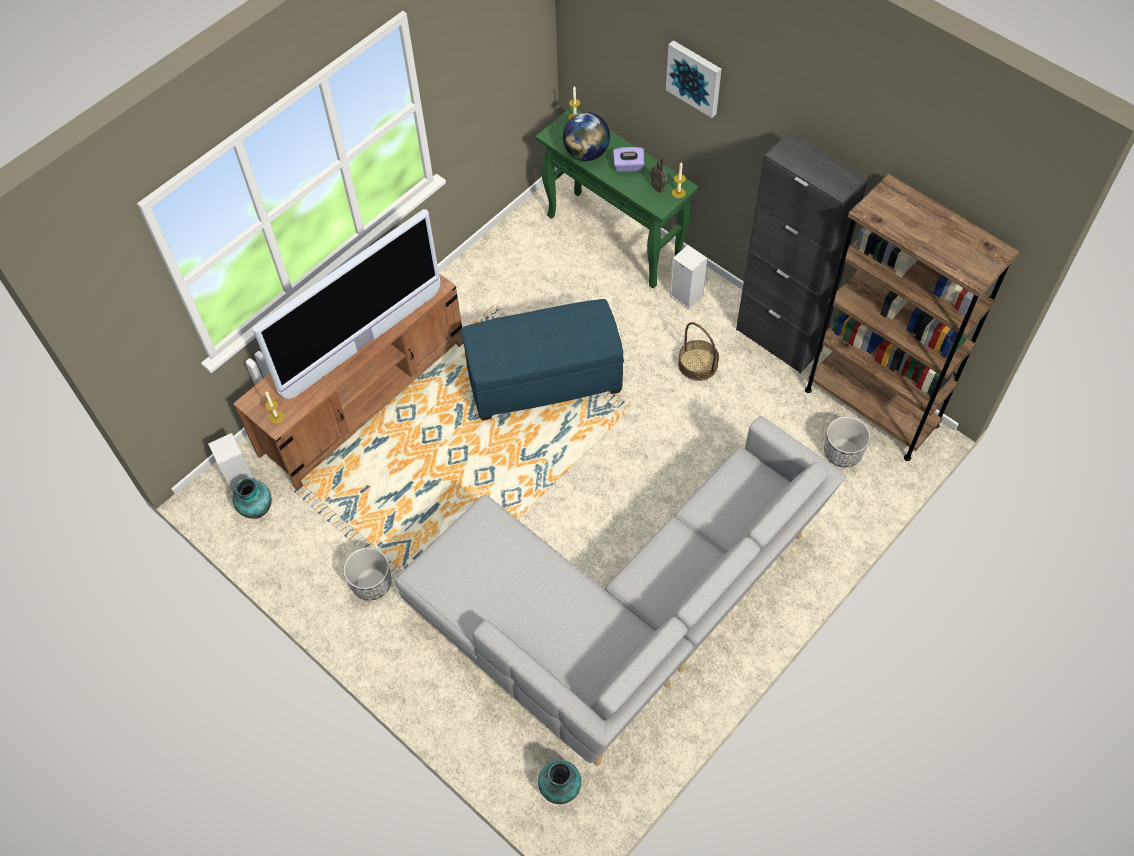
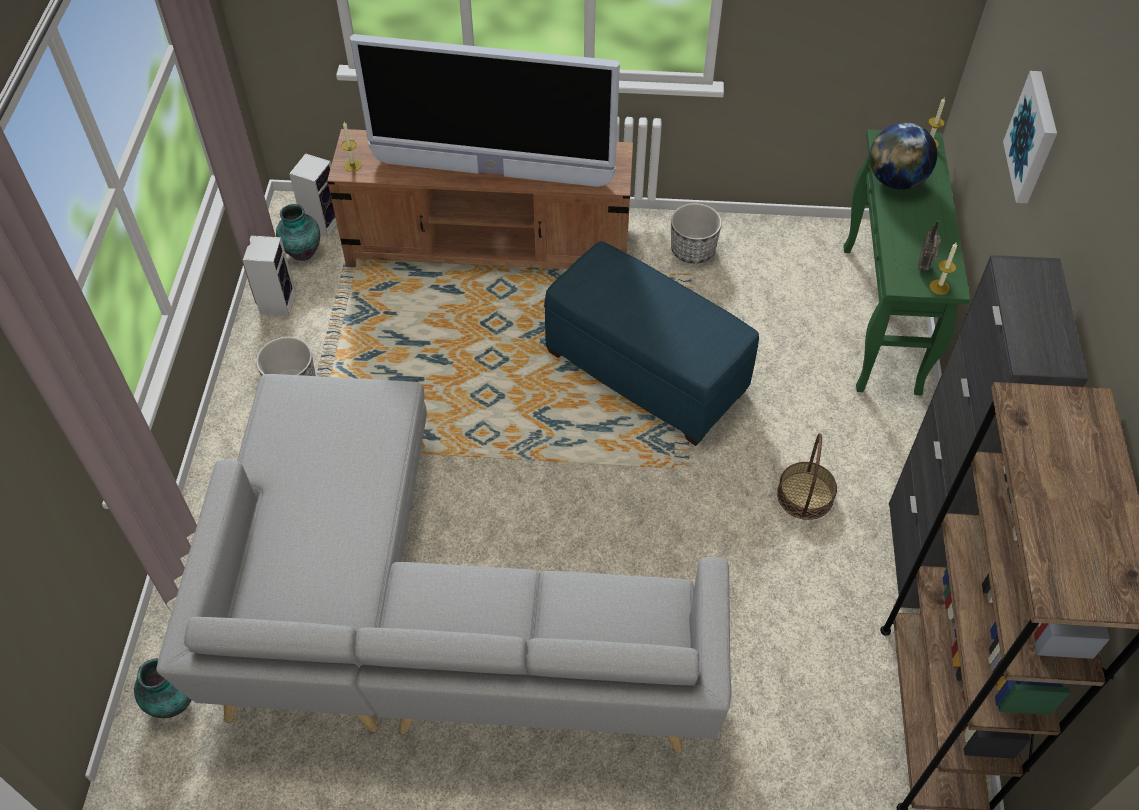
camera: 50 degrees right, 5 degrees down
(628, 166) = (921, 224): purple tissue box -> none
(684, 295) = (880, 426): speaker -> speaker (277, 301)
(843, 452) = (836, 726): planter -> planter (693, 250)

